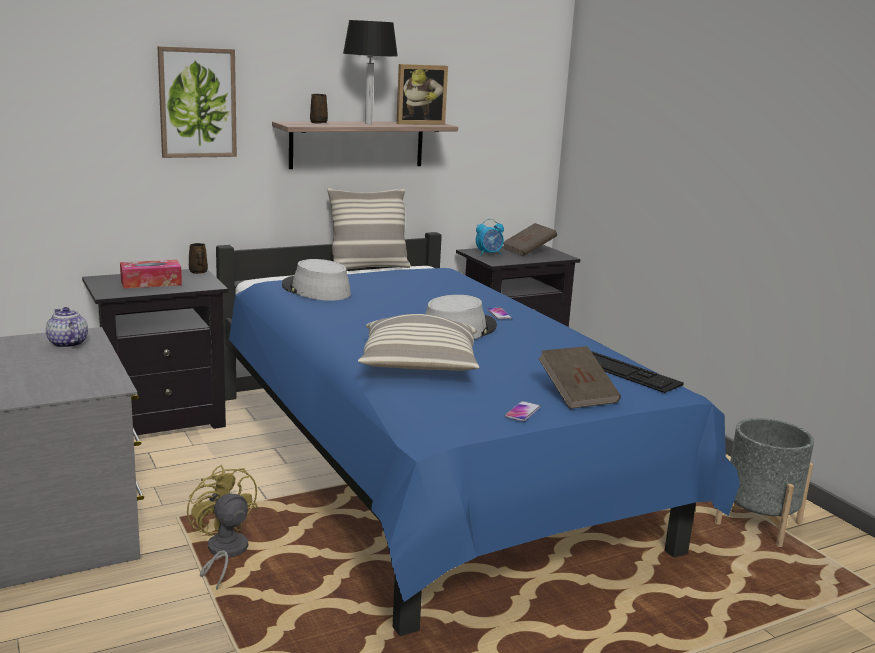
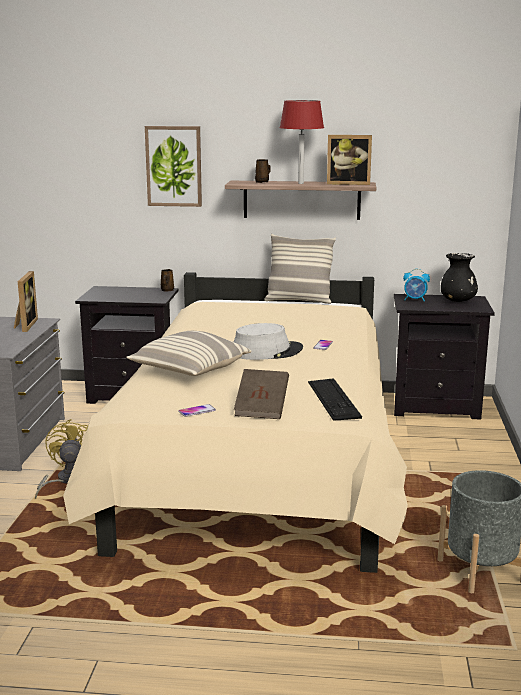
camera: 35 degrees right, 0 degrees up
(67, 343) = (24, 325): teapot -> picture frame
(151, 283) = (125, 294): tissue box -> none
(315, 290) = (222, 311): grey hat -> none
(368, 124) = (301, 183): black table lamp -> red table lamp
(428, 473) = (259, 466): blue bed -> beige bed
(528, 251) = (457, 301): brown book -> black vase

